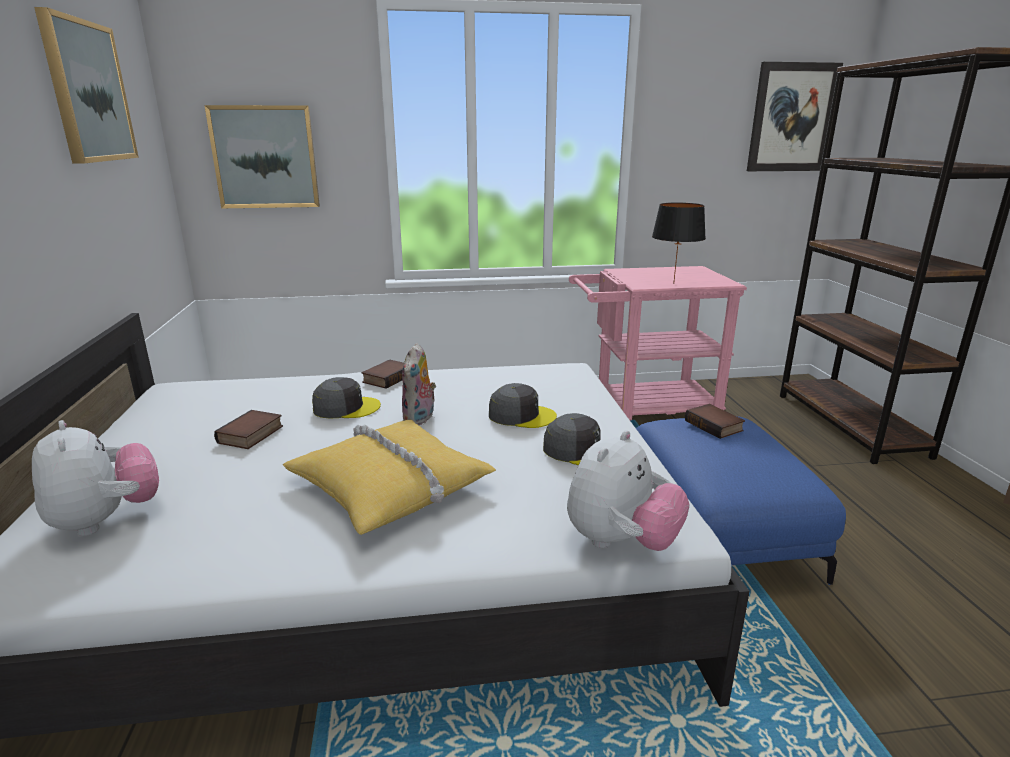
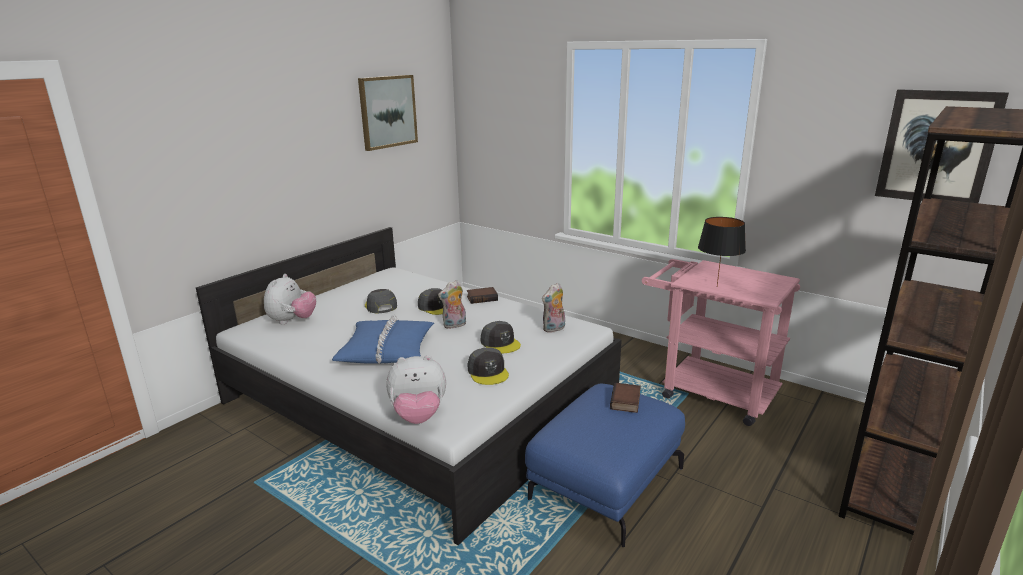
camera: 45 degrees right, 0 degrees up
(251, 435) = (380, 306): book -> grey cap
(265, 157) = (499, 141): picture -> none
(391, 486) = (387, 350): yellow pillow -> blue pillow
(542, 381) = (554, 329): none -> plush toy

